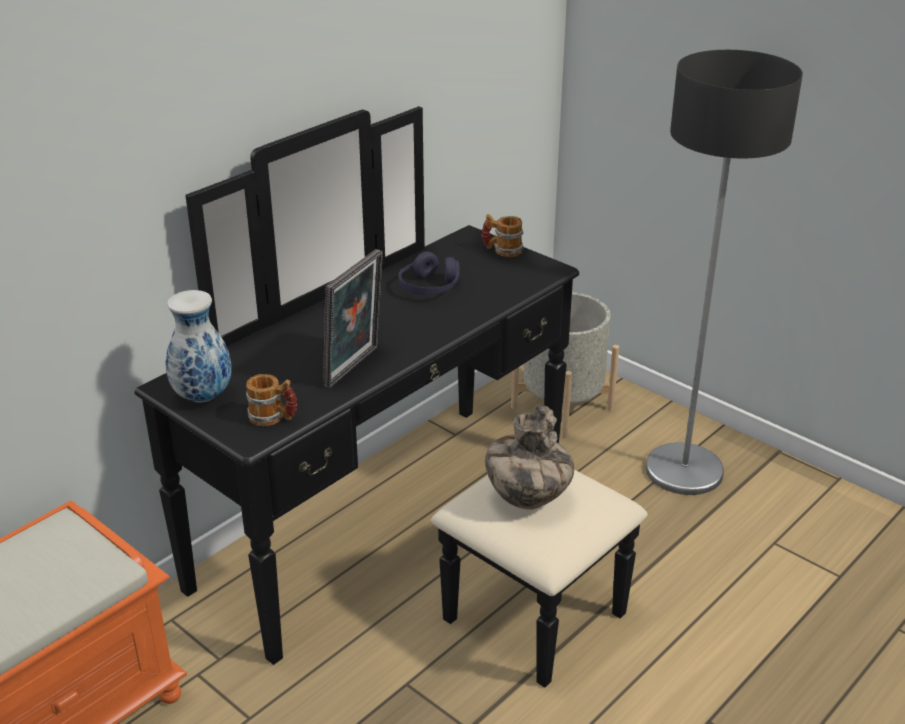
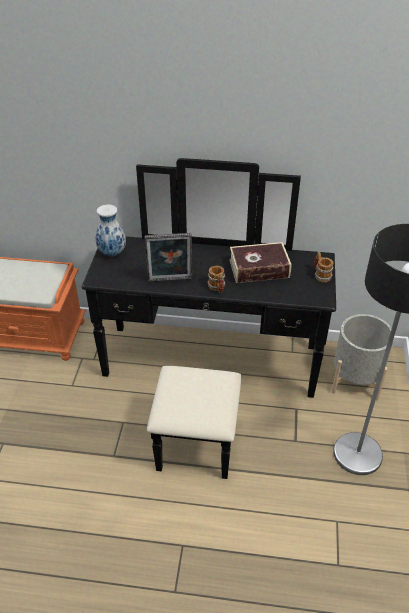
camera: 55 degrees right, 10 degrees up
(273, 418) = (114, 278): mug -> mug (217, 288)
(429, 287) = (259, 269): purple headphones -> book
(527, 498) = (193, 389): vase -> none

